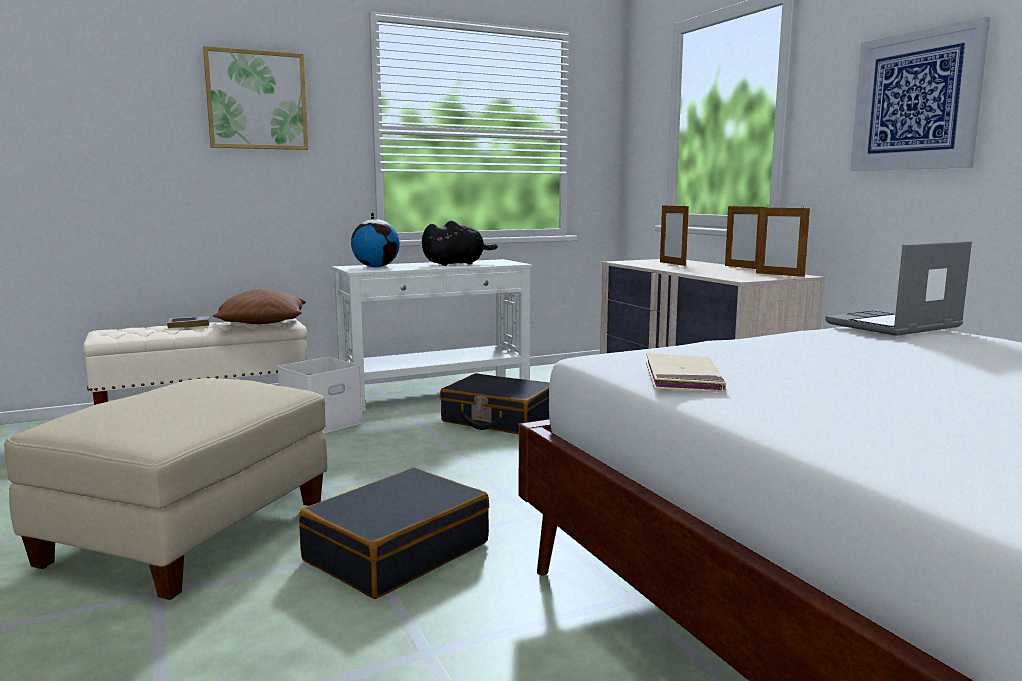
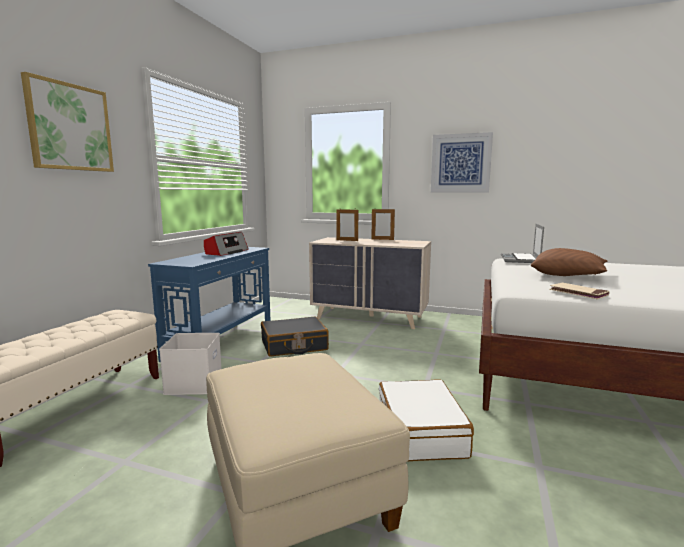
camera: 45 degrees left, 0 degrees up
(189, 325) = (46, 335): book -> none
(263, 324) = (116, 319): brown pillow -> brown pillow (567, 275)
(376, 267) = (187, 260): globe -> none
(396, 551) = (419, 432): black suitcase -> white suitcase
(437, 393) = (222, 341): white console table -> blue console table
(456, 264) = (226, 252): black plush toy -> radio
(779, 275) = (415, 242): picture frame -> none

